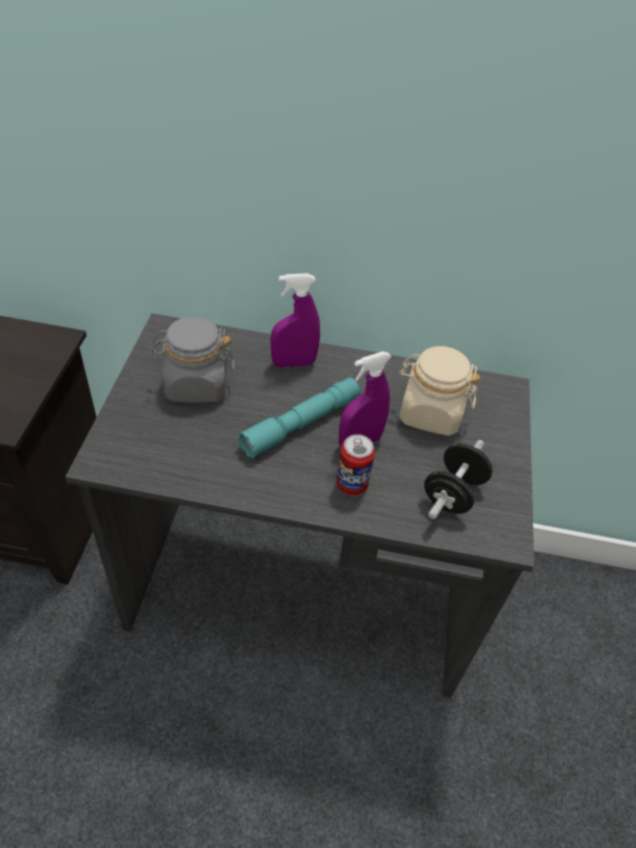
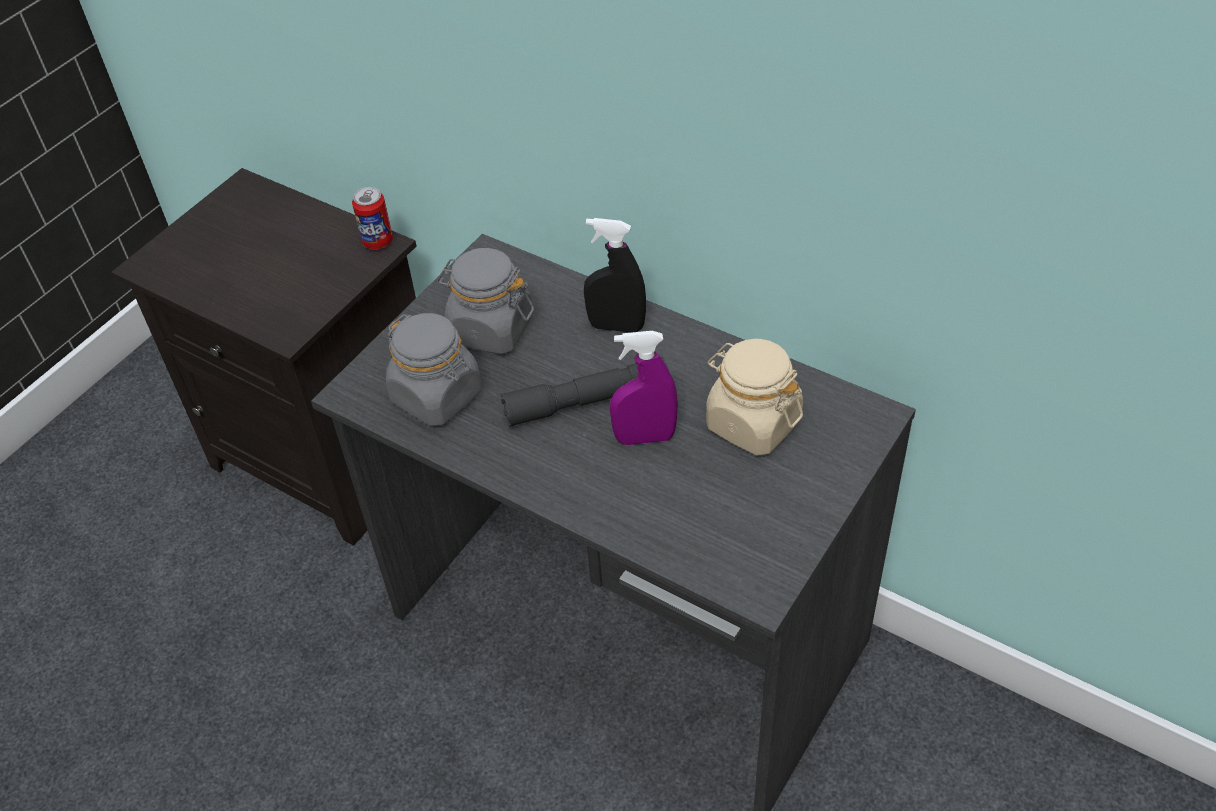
camera: 30 degrees right, 0 degrees up
(178, 447) = (437, 396): none -> grey jar
(293, 363) = (616, 326): purple spray bottle -> black spray bottle
(301, 424) = (586, 401): turquoise flashlight -> grey flashlight
(351, 484) = (608, 483): can -> can (378, 241)
(452, 493) = (724, 524): black dumbbell -> none

